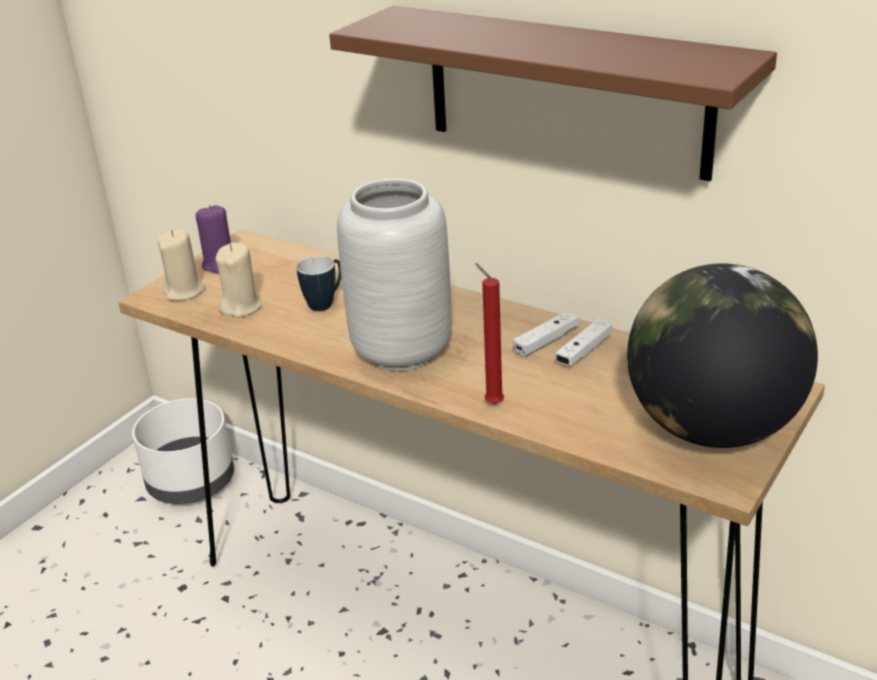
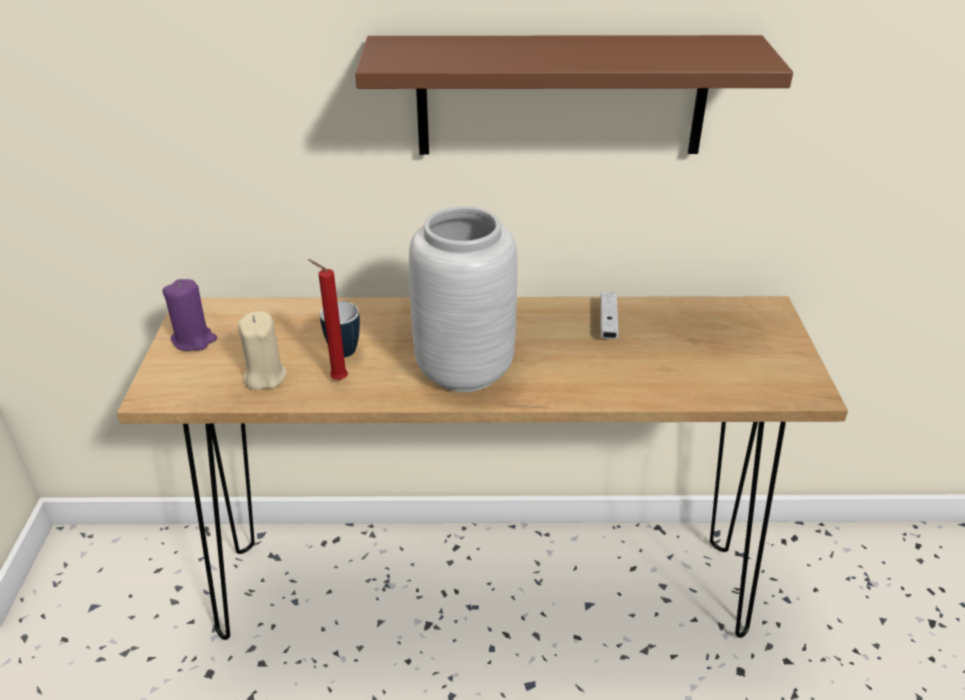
camera: 35 degrees left, 5 degrees up
(185, 291) = (184, 379): beige candle -> none
(190, 482) = (135, 569): white planter -> none
(491, 403) = (587, 391): red candle -> red candle (336, 380)
(546, 341) = (571, 323): white game controller -> none
(712, 429) = (760, 355): globe -> none

